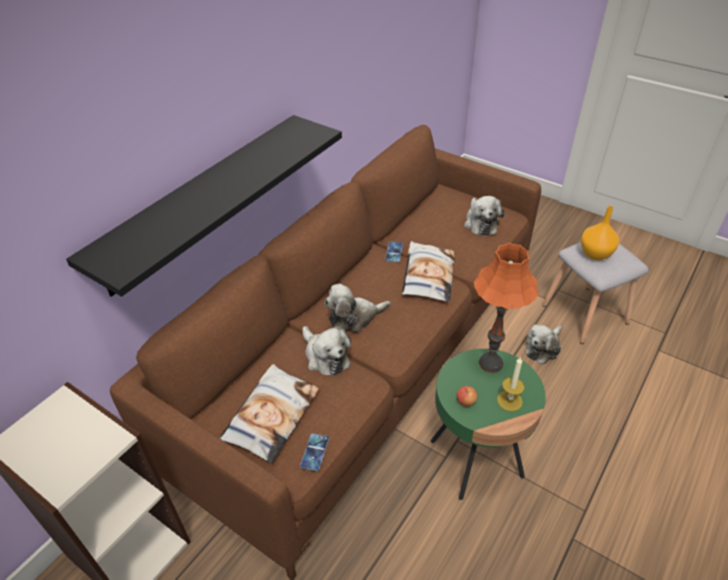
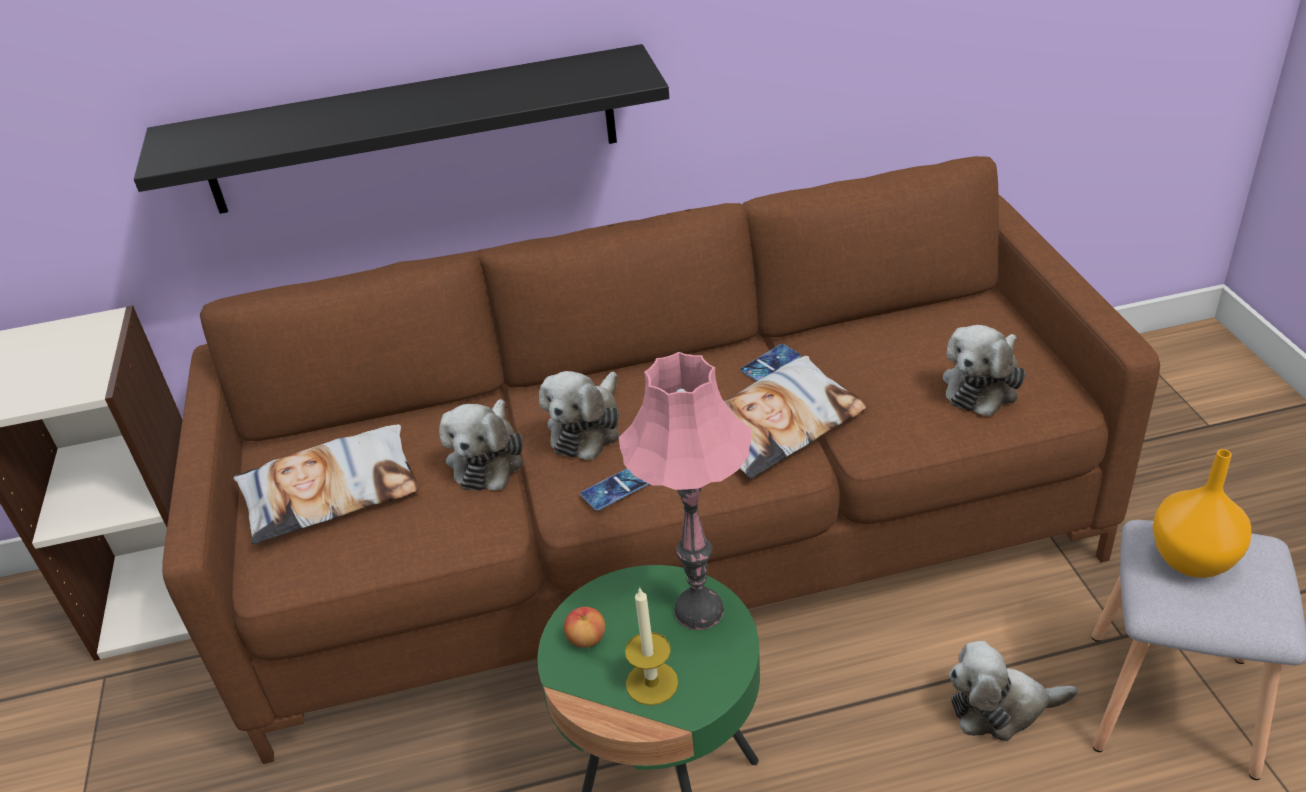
camera: 45 degrees right, 5 degrees down
(314, 452) = (319, 568): phone -> phone (615, 488)
(354, 318) = (587, 428): plush toy -> plush toy turned 90 degrees counterclockwise
(490, 363) = (699, 610): orange table lamp -> pink table lamp

